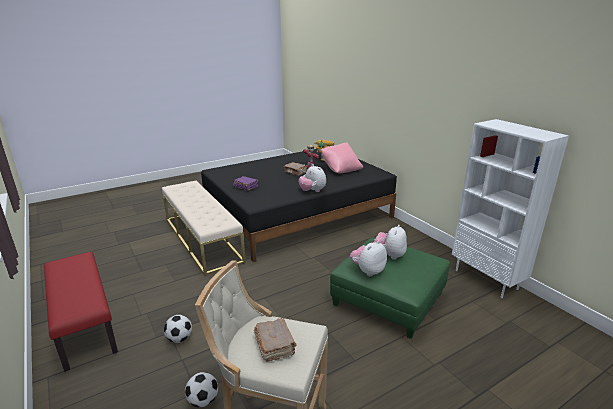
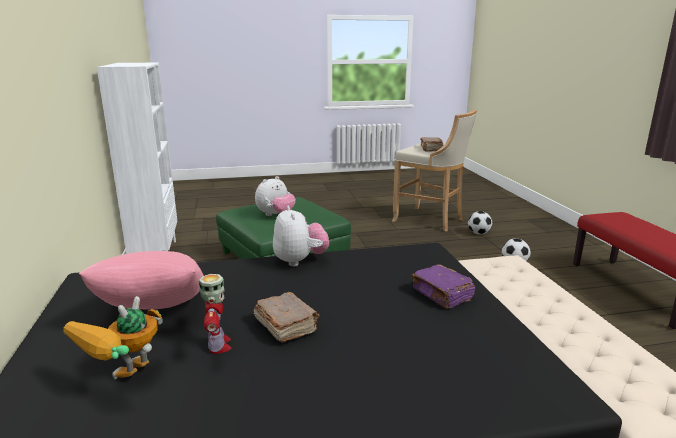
camera: 160 degrees left, 5 degrees down
(367, 271) = (315, 210): plush toy -> none

